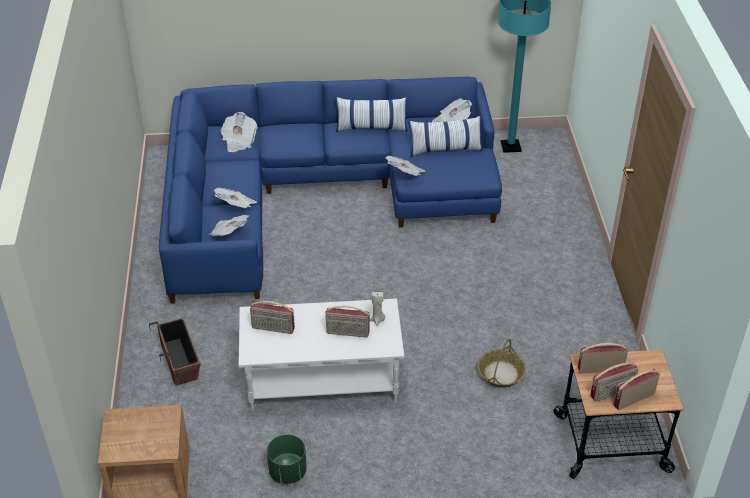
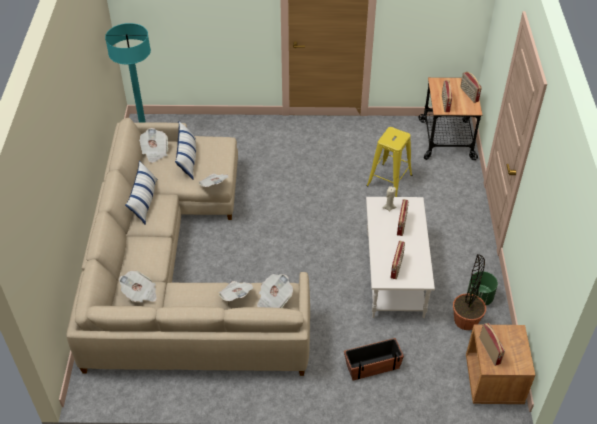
camera: 85 degrees left, 5 degrees up
(247, 454) = (466, 320): none -> potted plant
(317, 194) = (176, 269): blue sofa -> beige sofa
(501, 373) = (389, 180): basket -> yellow stool
(612, 393) = (464, 102): radio -> radio (490, 351)

